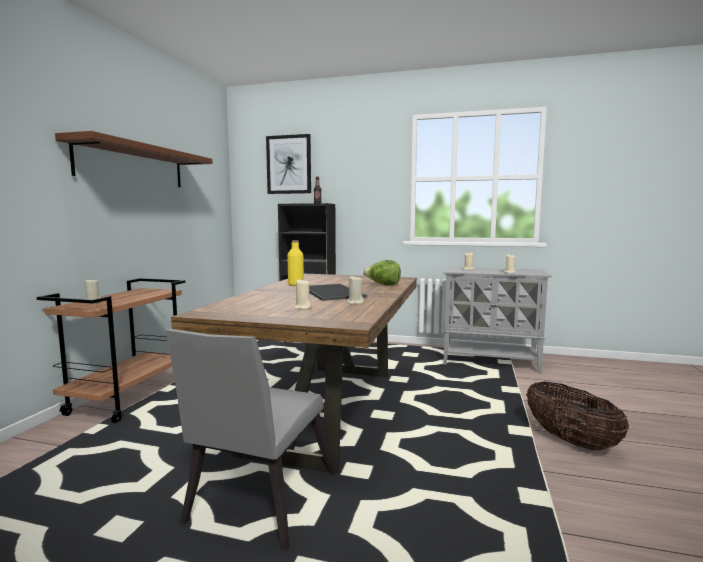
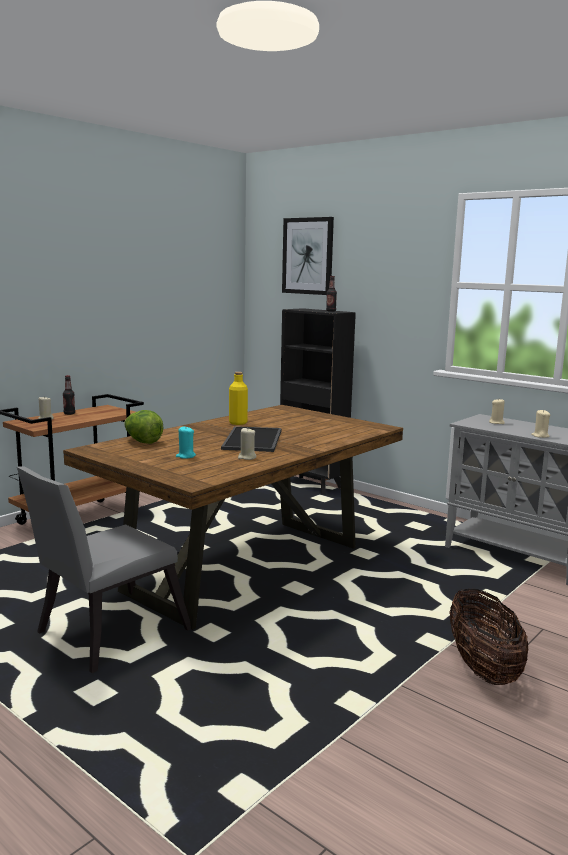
camera: 25 degrees right, 5 degrees up
(112, 296) = (69, 413): none -> bottle
(133, 165) = (106, 272): brown shelf -> none
(302, 307) = (185, 456): beige candle -> turquoise candle
(383, 285) = (331, 436): lettuce -> lettuce (142, 442)

